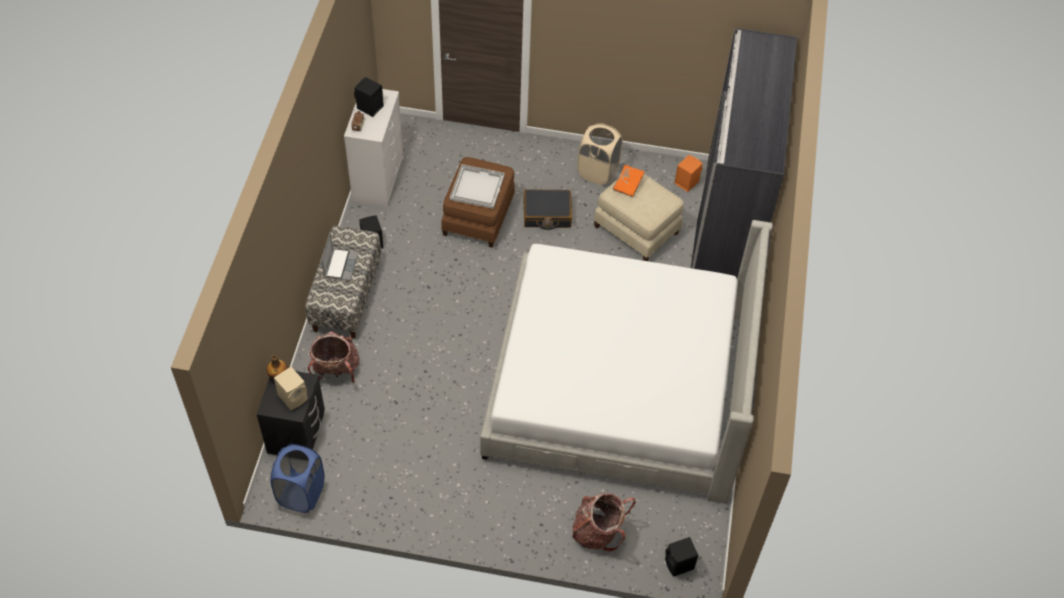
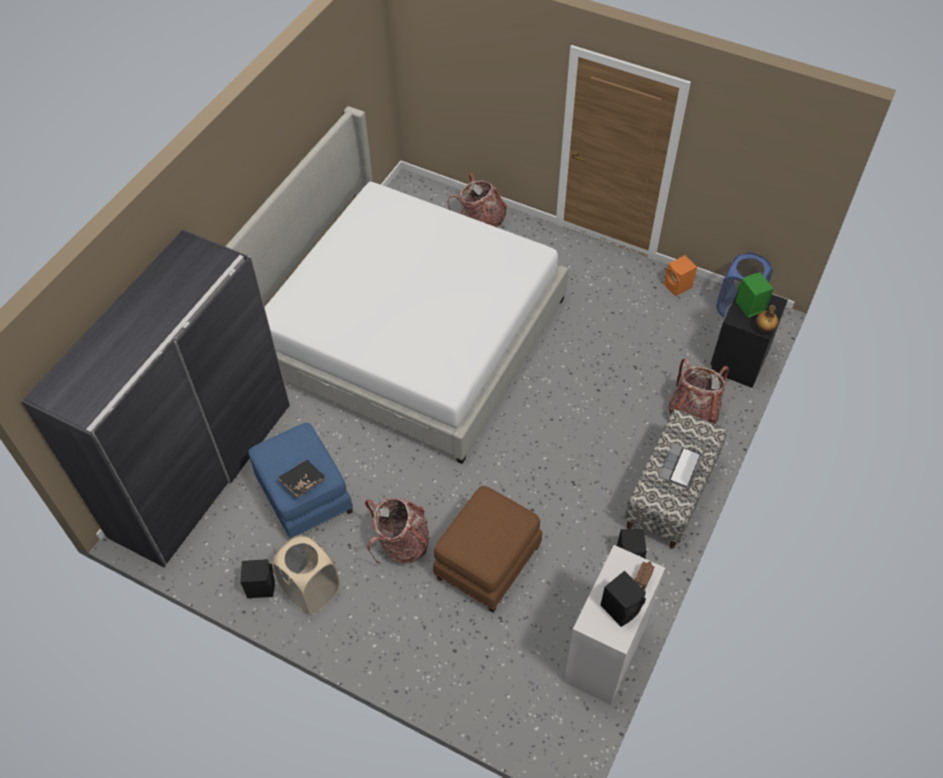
camera: 160 degrees left, 0 degrees up
(294, 397) = (749, 306): beige speaker -> green speaker
(477, 187) = (491, 524): white tray -> none
(547, 214) = (401, 543): black suitcase -> backpack
(628, 184) = (302, 482): orange book -> black book
(637, 229) = (303, 496): beige ottoman -> blue ottoman
(679, 565) = (424, 190): black speaker -> black speaker (261, 586)
(686, 182) = (209, 546): orange speaker -> orange speaker (678, 286)

